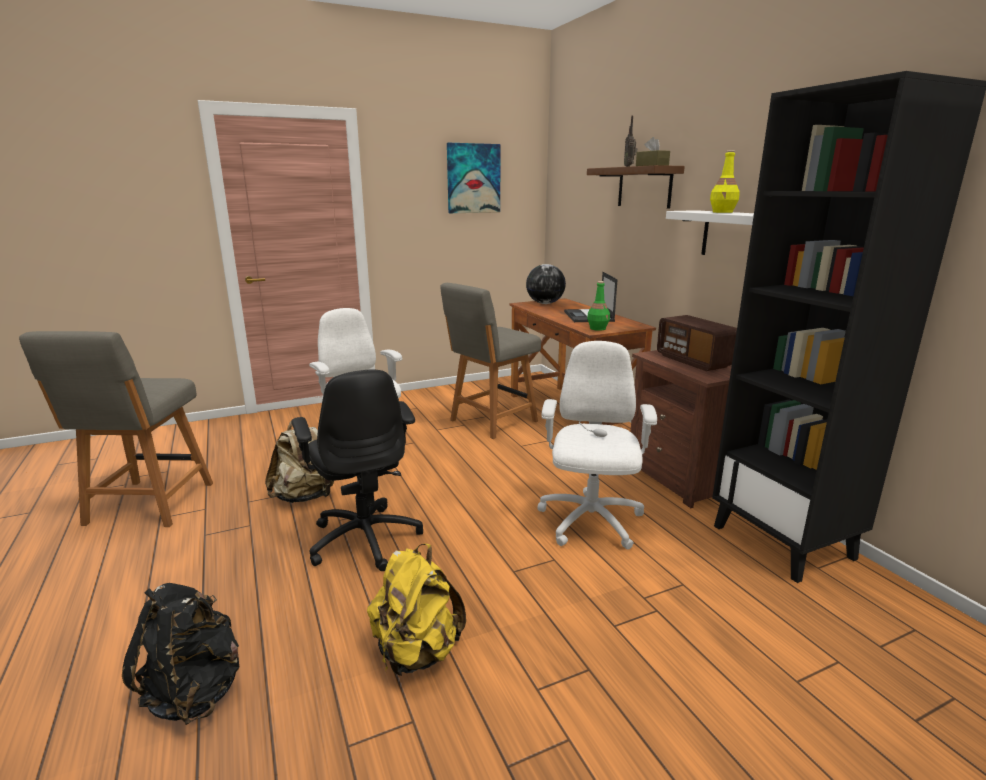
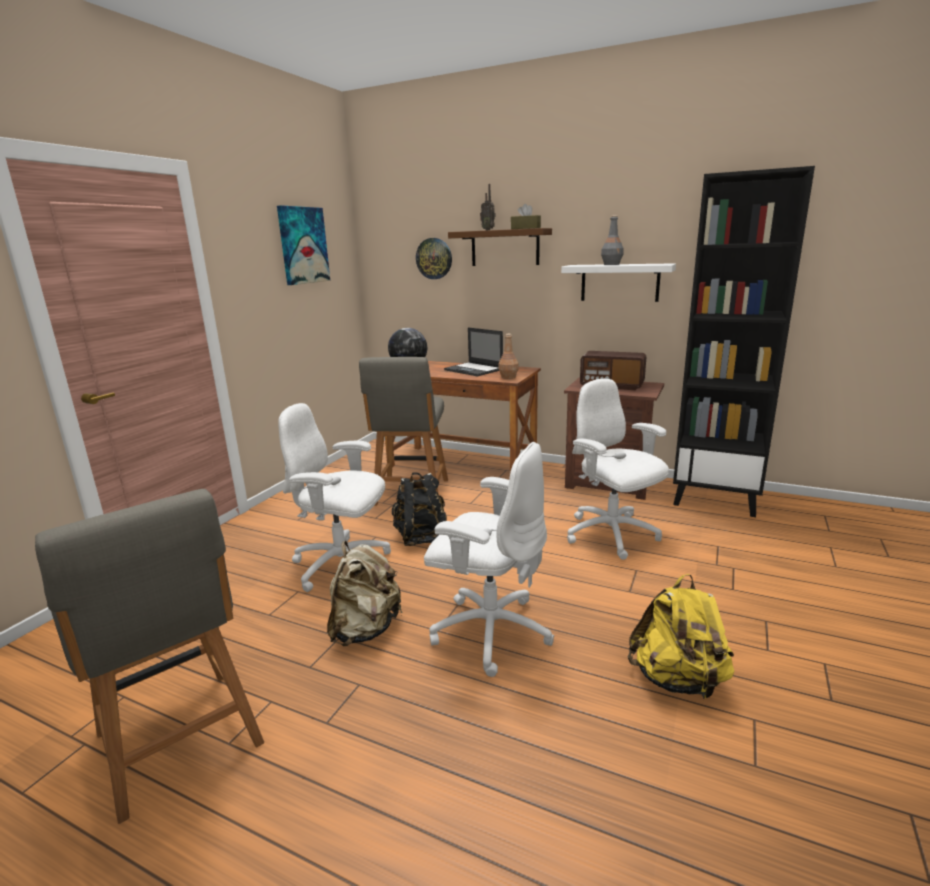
camera: 40 degrees left, 0 degrees up
(195, 691) = (600, 833): black backpack -> black backpack (421, 537)
(365, 538) = (489, 631): black office chair -> white office chair
(593, 196) = (434, 258): none -> wall clock
(598, 328) = (508, 377): green bottle -> brown bottle
(723, 212) = (611, 264): yellow bottle -> grey bottle

